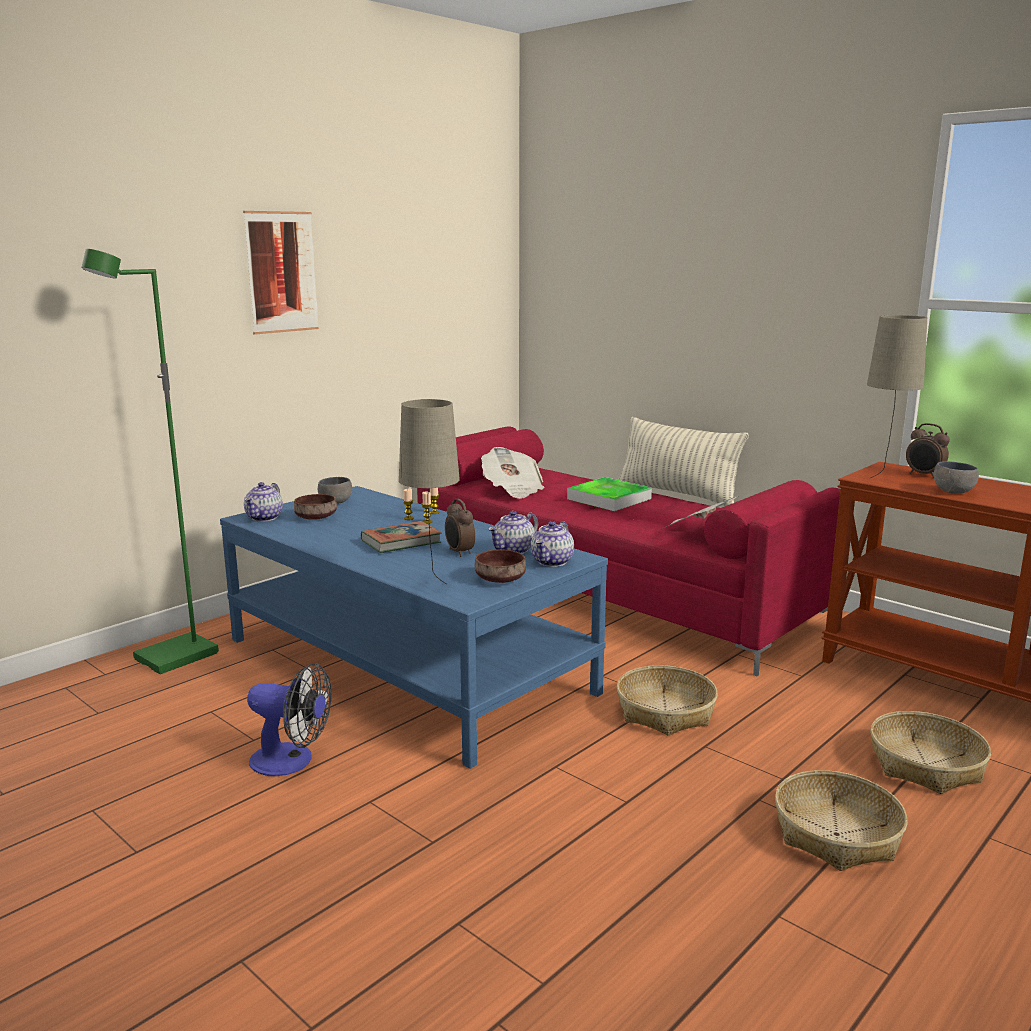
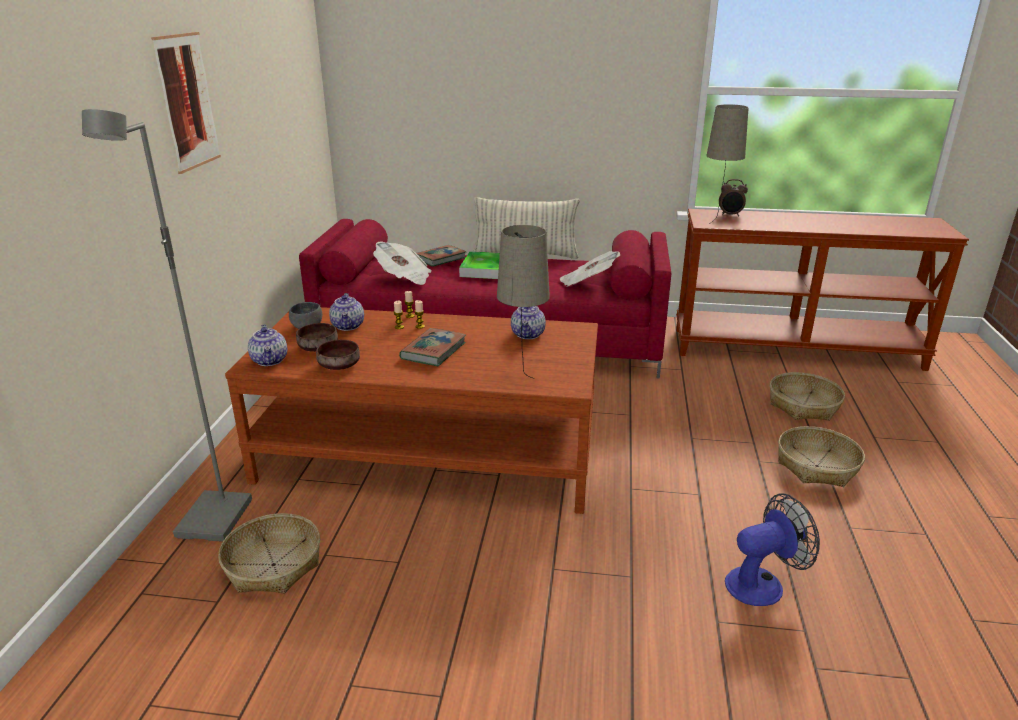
camera: 35 degrees left, 10 degrees up
(176, 657) = (216, 520): green floor lamp -> grey floor lamp
(292, 761) = (454, 565): fan -> fan (762, 583)
(407, 666) = (431, 452): blue coffee table -> brown coffee table
(459, 552) = (494, 348): alarm clock -> none
(501, 579) = (563, 362): brown bowl -> brown bowl (340, 365)
(552, 562) = (570, 337): teapot -> teapot (348, 326)
(576, 481) = (440, 259): none -> book
(665, 712) = (642, 423): basket -> basket (274, 564)
(955, 492) = (767, 225): grey bowl -> none

